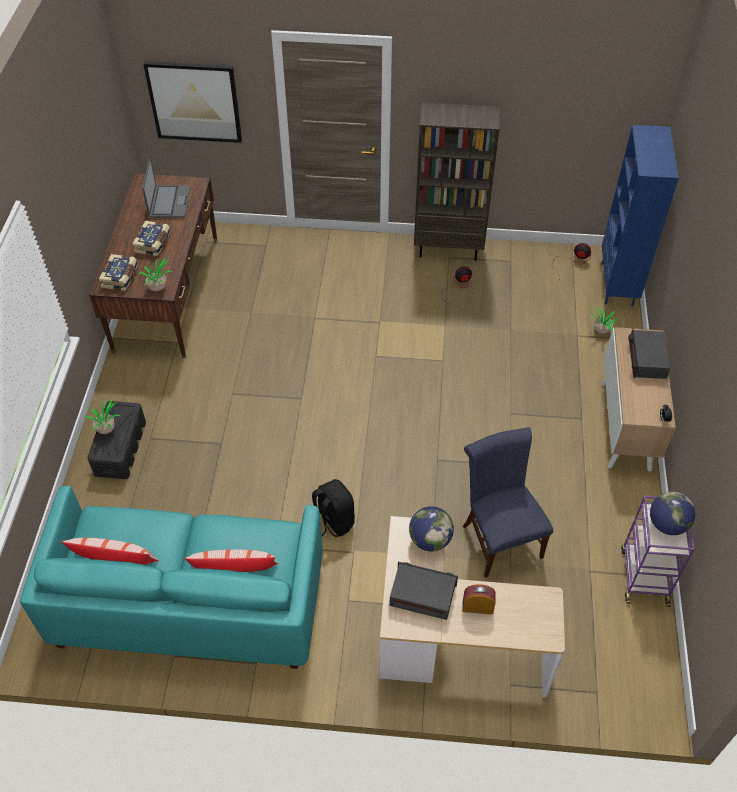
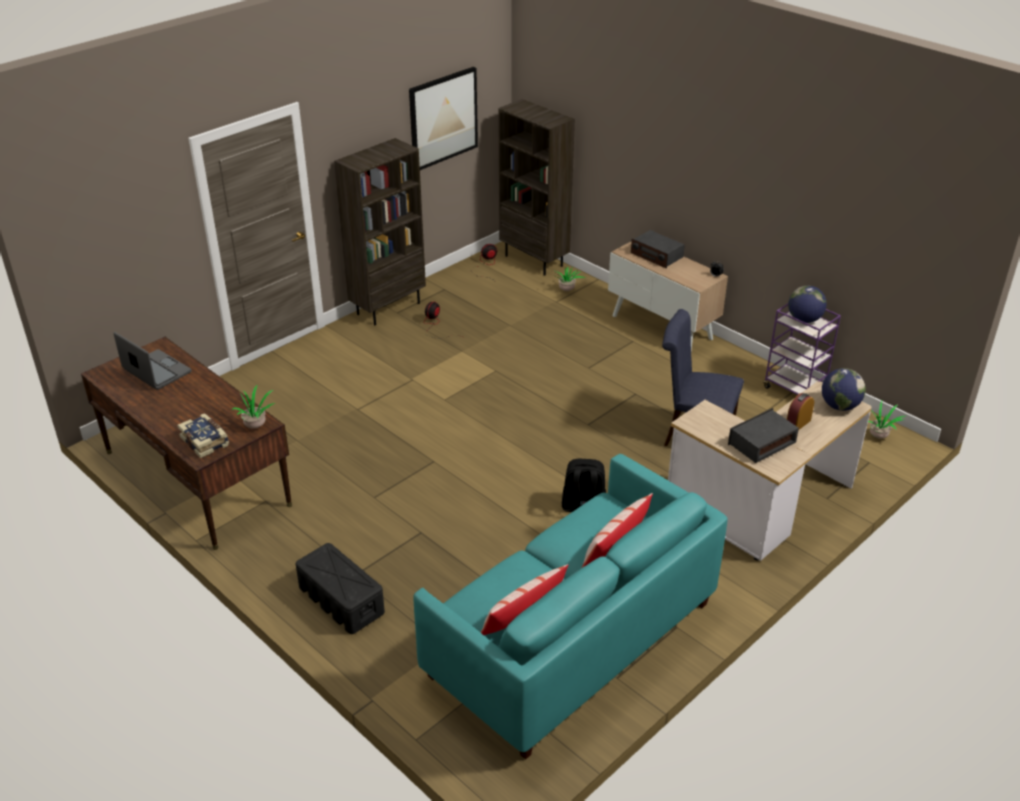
camera: 50 degrees left, 15 degrees down
(108, 430) = (332, 578): potted plant -> potted plant (878, 436)
(153, 243) = (194, 403): book -> none
(194, 101) = (120, 257): picture -> picture (443, 118)
(430, 540) = (715, 415): globe -> globe (839, 406)
(618, 284) = (534, 261): blue bookcase -> brown bookcase

